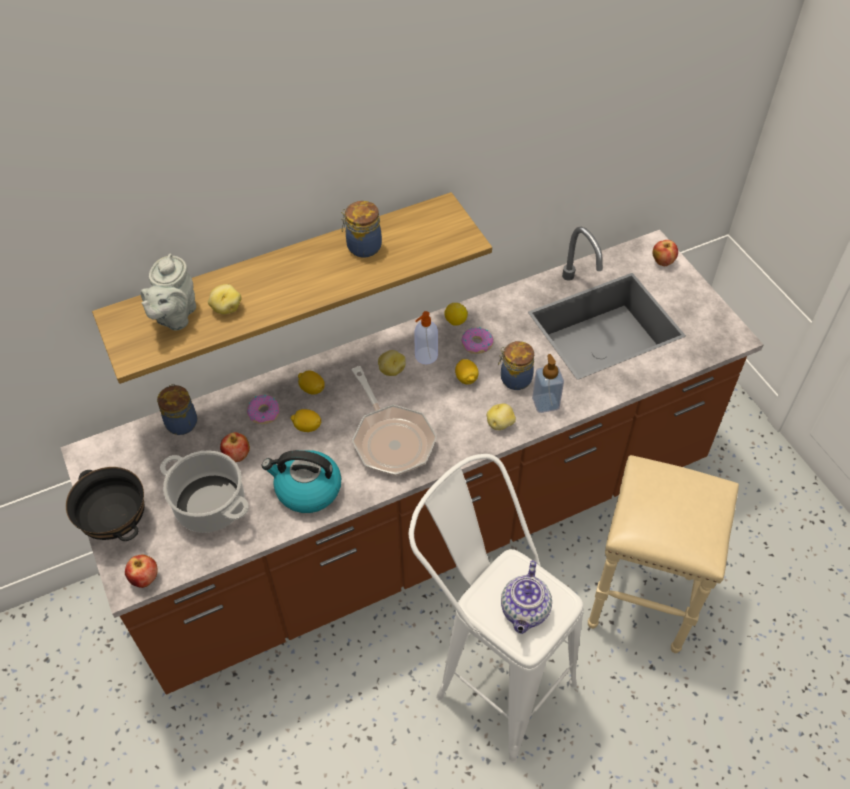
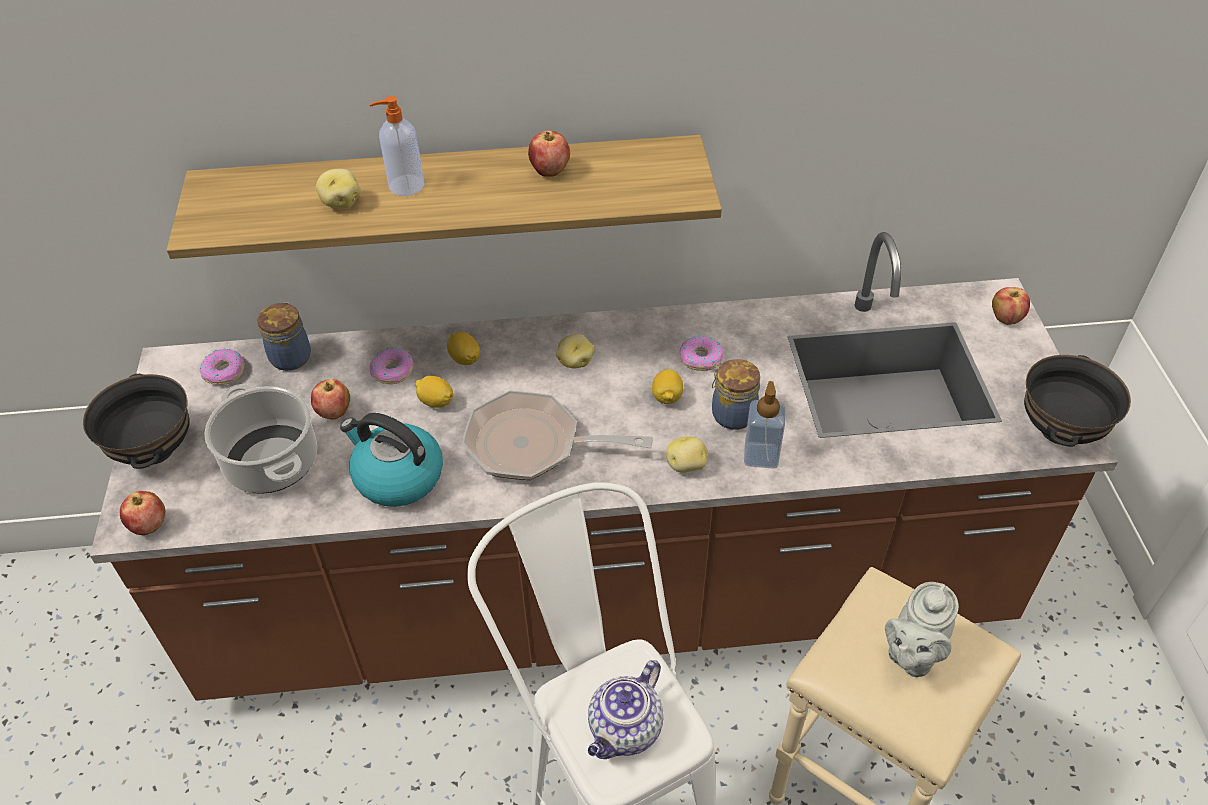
camera: 20 degrees right, 5 degrees down
(136, 448) = (224, 372): none -> donut
(174, 316) = (275, 198): grey teapot -> grey teapot (911, 654)
(362, 246) = (550, 171): jar -> apple
(391, 439) = (533, 445): frying pan -> frying pan turned 105 degrees clockwise
(425, 356) = (626, 356): soap dispenser -> soap dispenser (405, 186)
(455, 321) = (685, 324): lemon -> none
(723, 333) = (1060, 431): none -> black bowl

